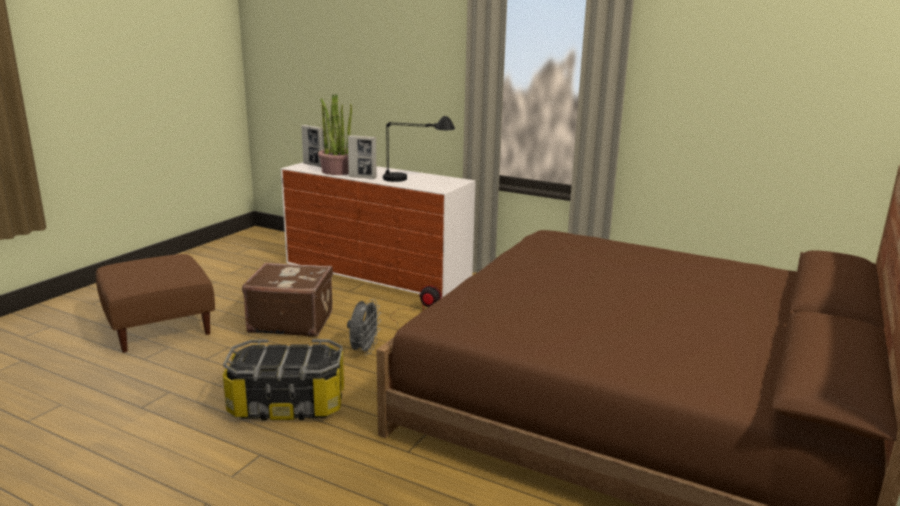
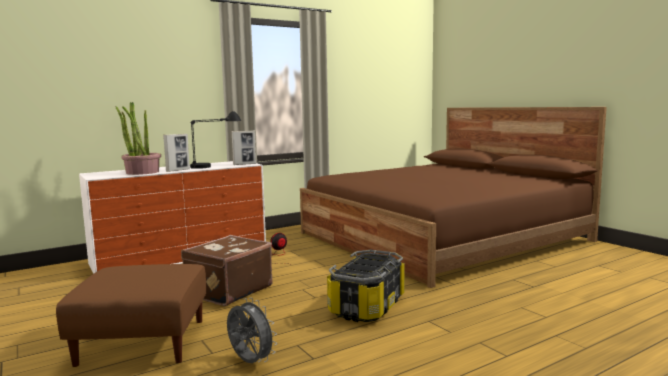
camera: 60 degrees left, 10 degrees down
(314, 165) = (103, 174): picture frame -> picture frame (244, 164)
(364, 350) = (313, 276): grey fan -> grey fan (249, 362)

